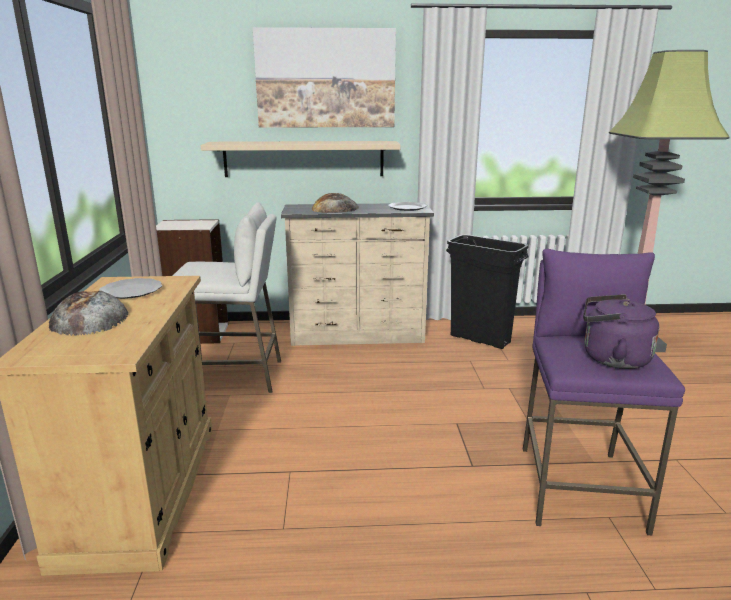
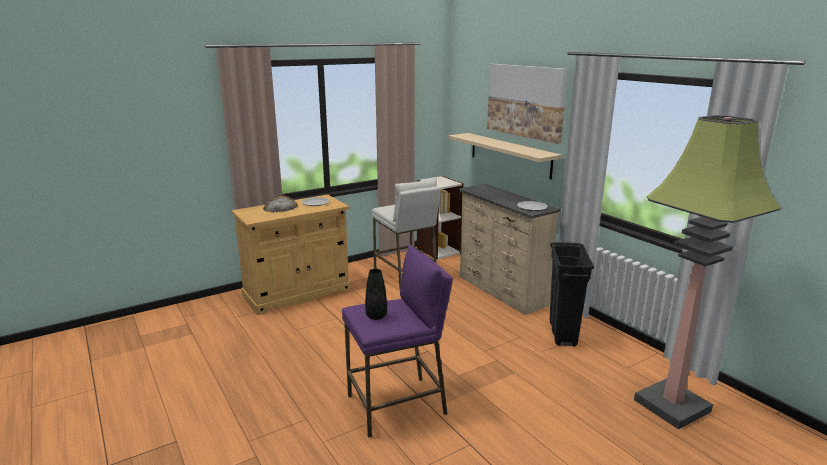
camera: 60 degrees right, 0 degrees up
(335, 208) = (495, 194): bread -> none
(611, 358) = (376, 316): purple kettle -> black vase

